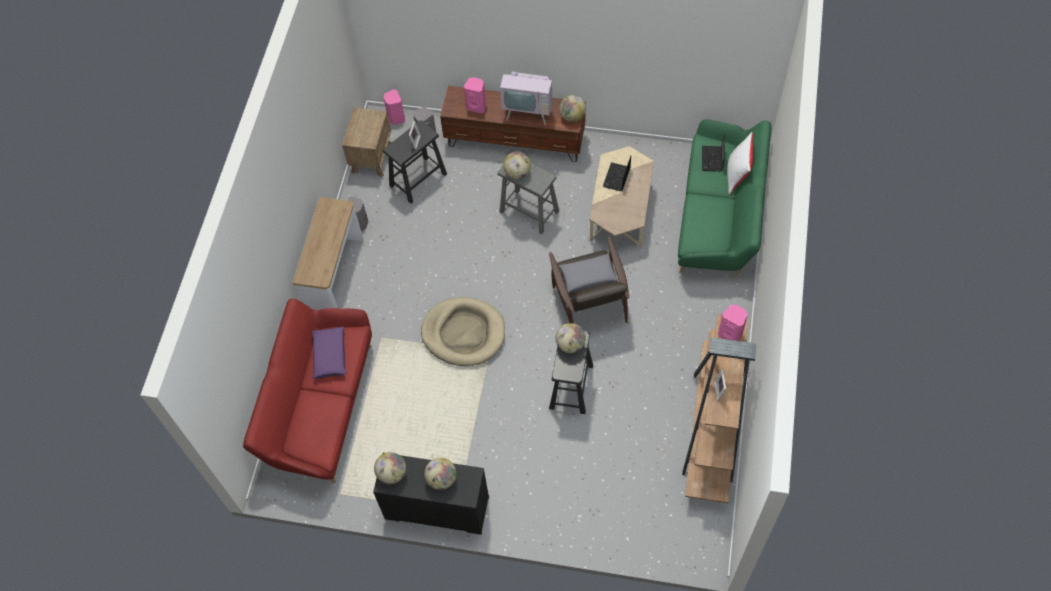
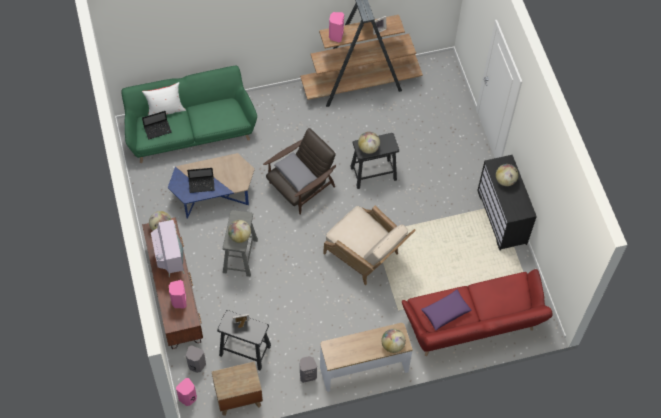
camera: 120 degrees left, 0 degrees up
(392, 473) = (518, 210): globe -> globe (392, 345)
(463, 333) = (366, 256): beige dog bed -> beige armchair
(621, 212) = (213, 194): beige coffee table -> blue coffee table

